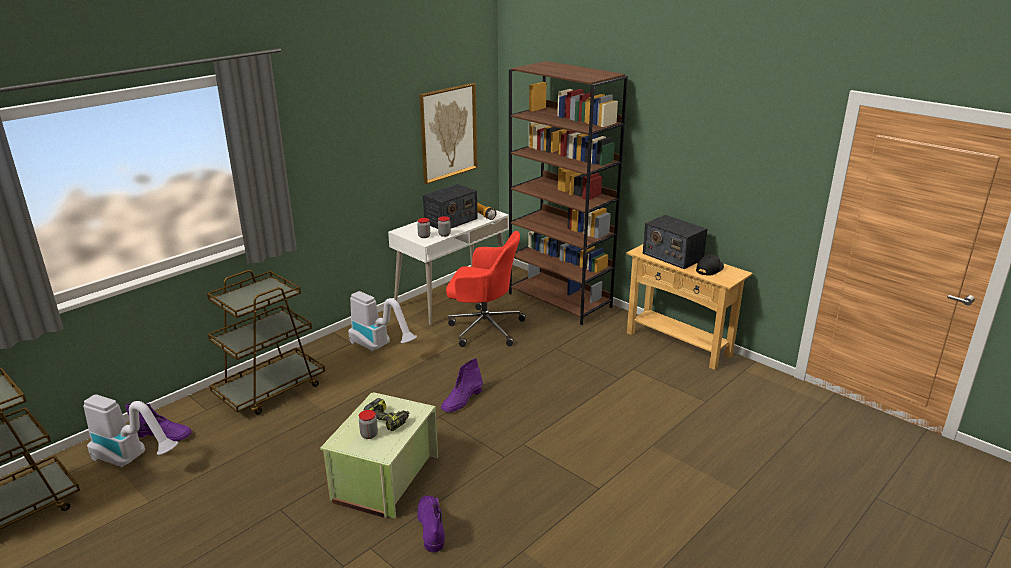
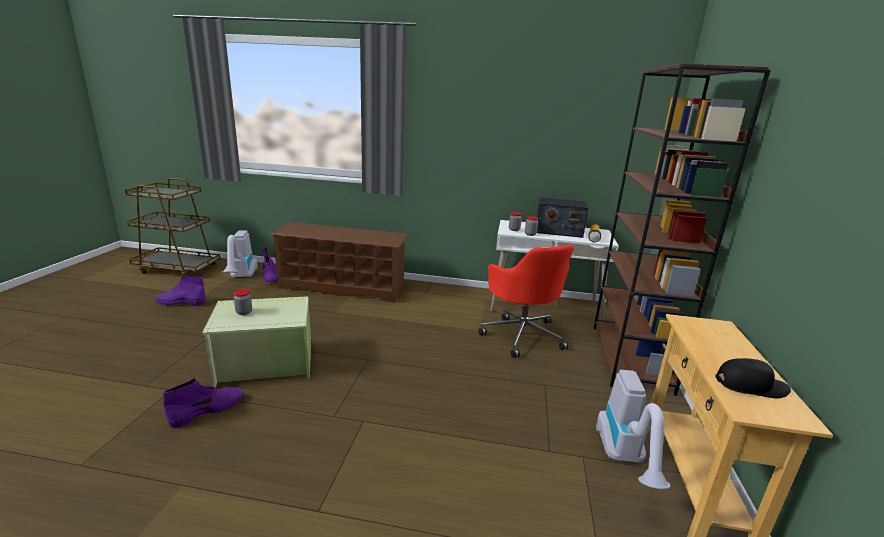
camera: 55 degrees right, 5 degrees down
(271, 390) = (343, 287): brown cart -> brown shoe rack
(380, 347) = (435, 303): vacuum cleaner -> vacuum cleaner (625, 460)
(388, 420) = (270, 313): power drill -> none
(448, 132) = (595, 149): picture -> none
(462, 400) = (401, 362): purple boot -> purple boot (180, 303)
(672, 256) = (721, 345): radio -> none

